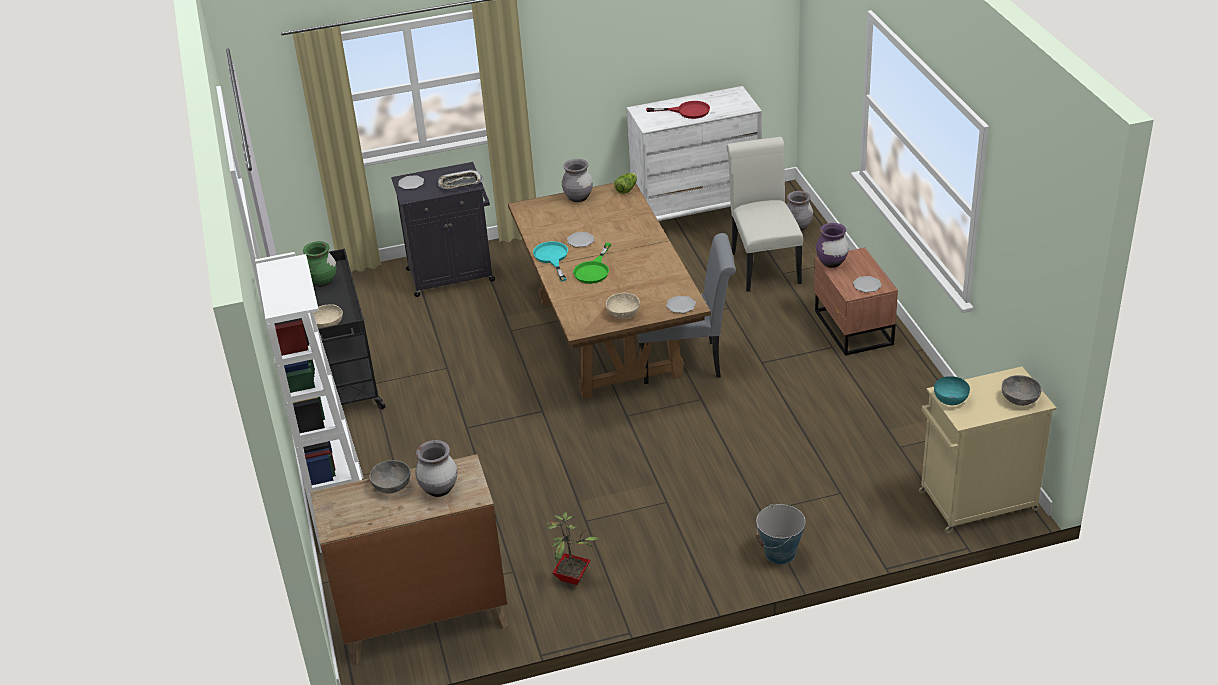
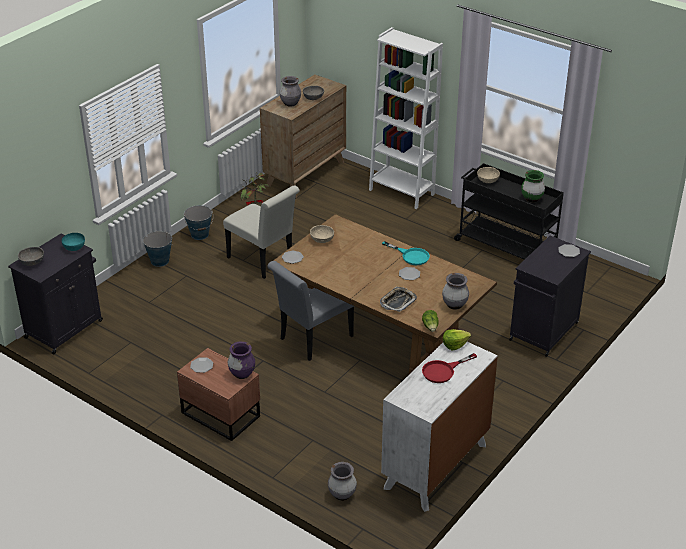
camera: 140 degrees right, 0 degrees up
(460, 183) = (537, 264): tray -> tray (398, 302)
(594, 270) = (374, 258): green frying pan -> none
(650, 124) = (454, 344): none -> lettuce
(687, 575) = (200, 234): none -> bucket
(763, 265) = (334, 441): white chair -> white chair (263, 261)
(975, 502) = (65, 328): beige cabinet -> black cabinet

